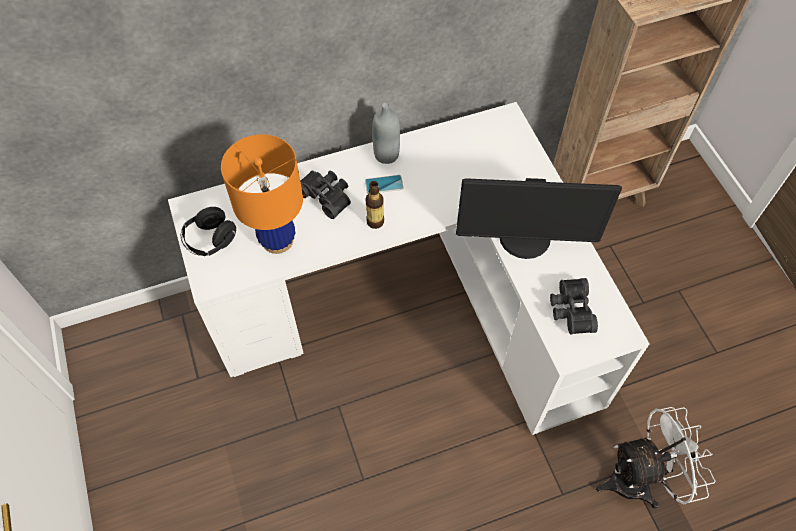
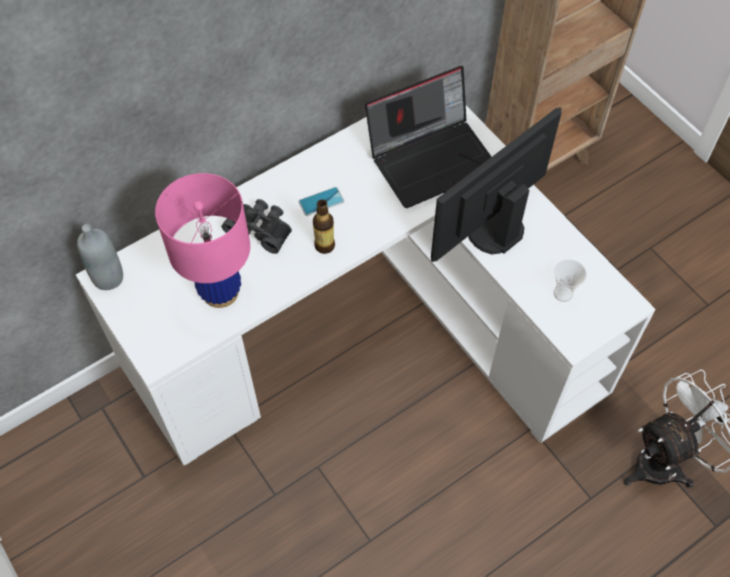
camera: 15 degrees left, 0 degrees up
(210, 240) = (142, 310): black headphones -> none
(277, 240) = (220, 292): orange table lamp -> pink table lamp
(386, 155) = (313, 167): grey bottle -> grey bottle (108, 278)
(489, 168) = (432, 158): none -> laptop
(525, 239) = (492, 228): monitor -> monitor turned 150 degrees clockwise
(570, 310) = (563, 293): black binoculars -> cup

